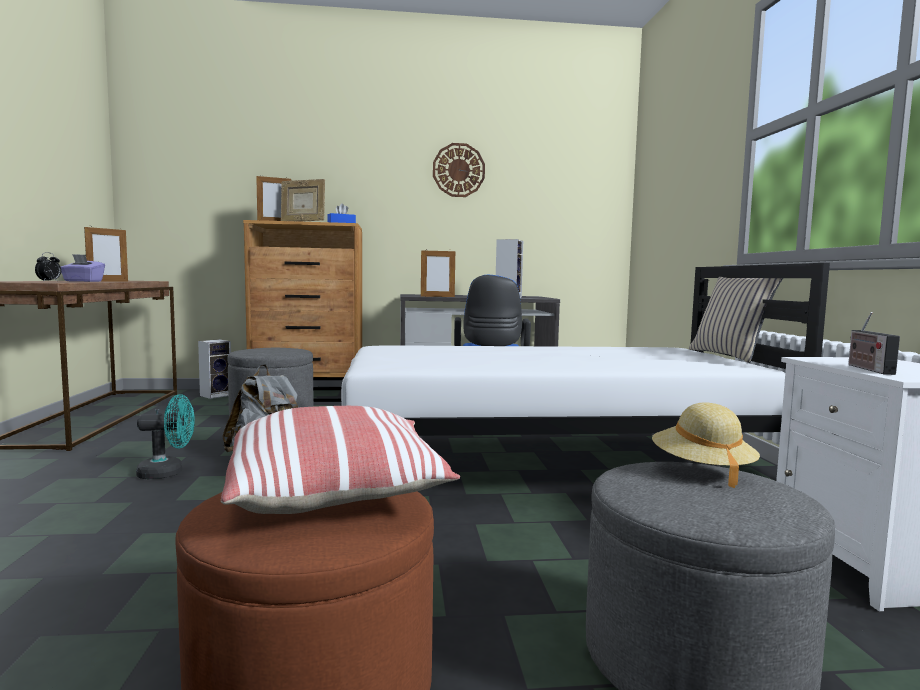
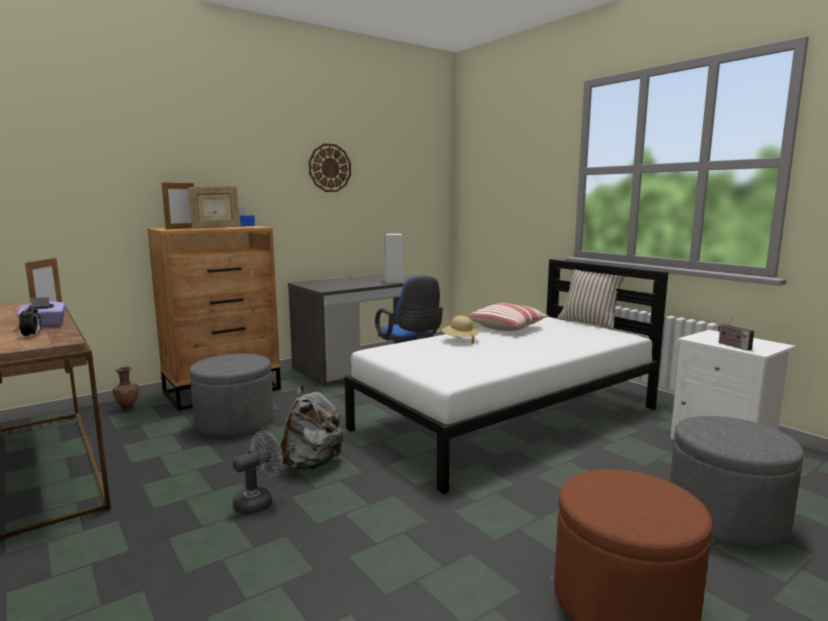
camera: 30 degrees left, 5 degrees up
(168, 472) = (259, 502): turquoise fan -> grey fan
(216, 395) = (127, 409): speaker -> brown vase
(337, 492) = (627, 486): pillow -> pillow (507, 327)
(437, 296) = (347, 288): picture frame -> none
(702, 470) = (717, 422): beige hat -> beige hat (459, 340)

